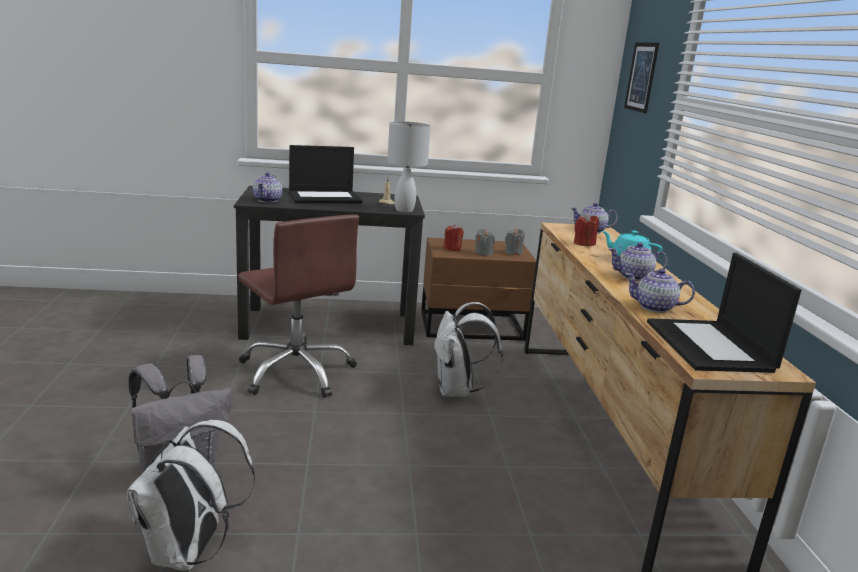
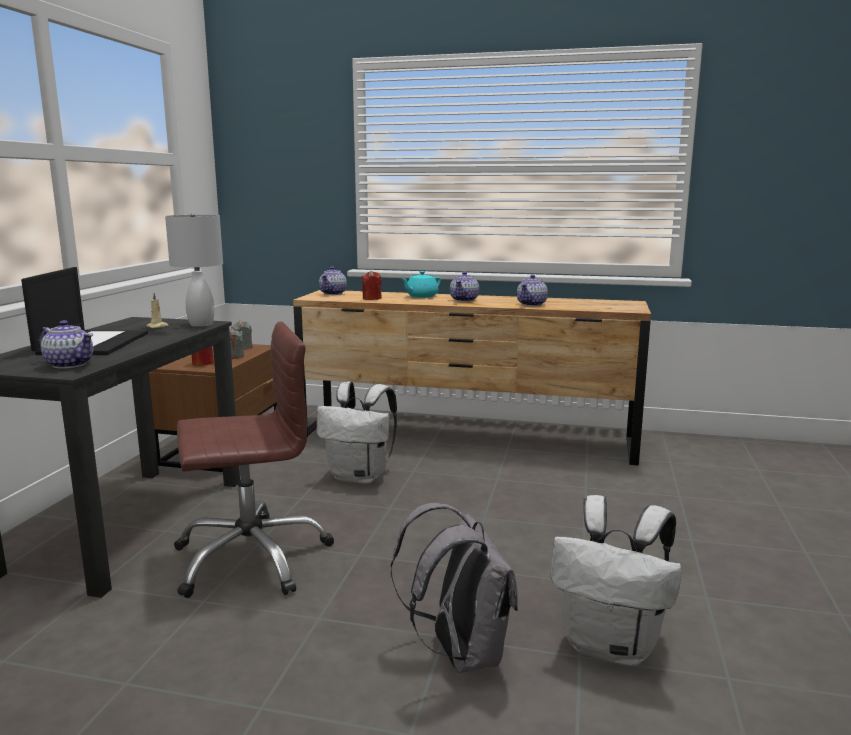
camera: 70 degrees left, 5 degrees down
(641, 77) = (273, 151): picture -> none
(710, 346) = (600, 305): laptop -> none

